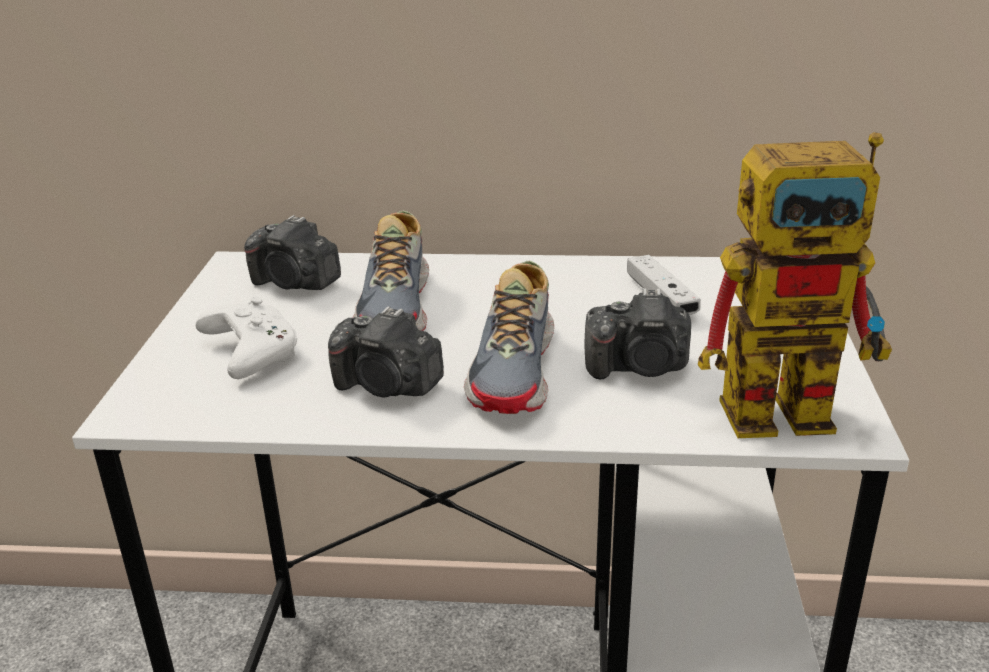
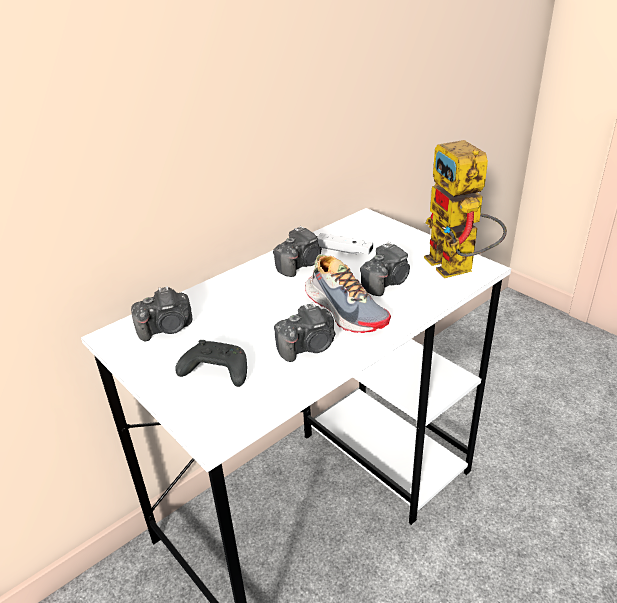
camera: 45 degrees left, 5 degrees up
(250, 353) = (215, 372): white game controller -> black game controller
(398, 305) = (242, 311): shoe -> none
(566, 288) = (300, 265): none -> camera
(797, 408) = (458, 269): toy robot -> toy robot turned 120 degrees clockwise

